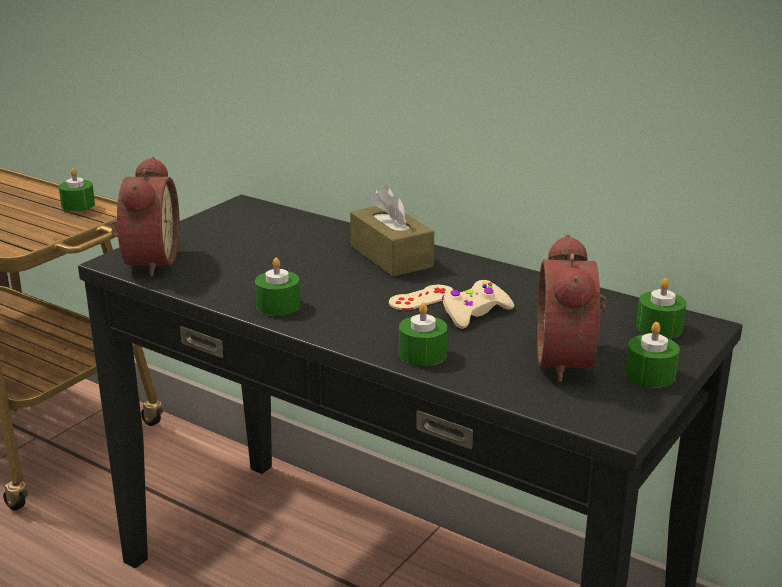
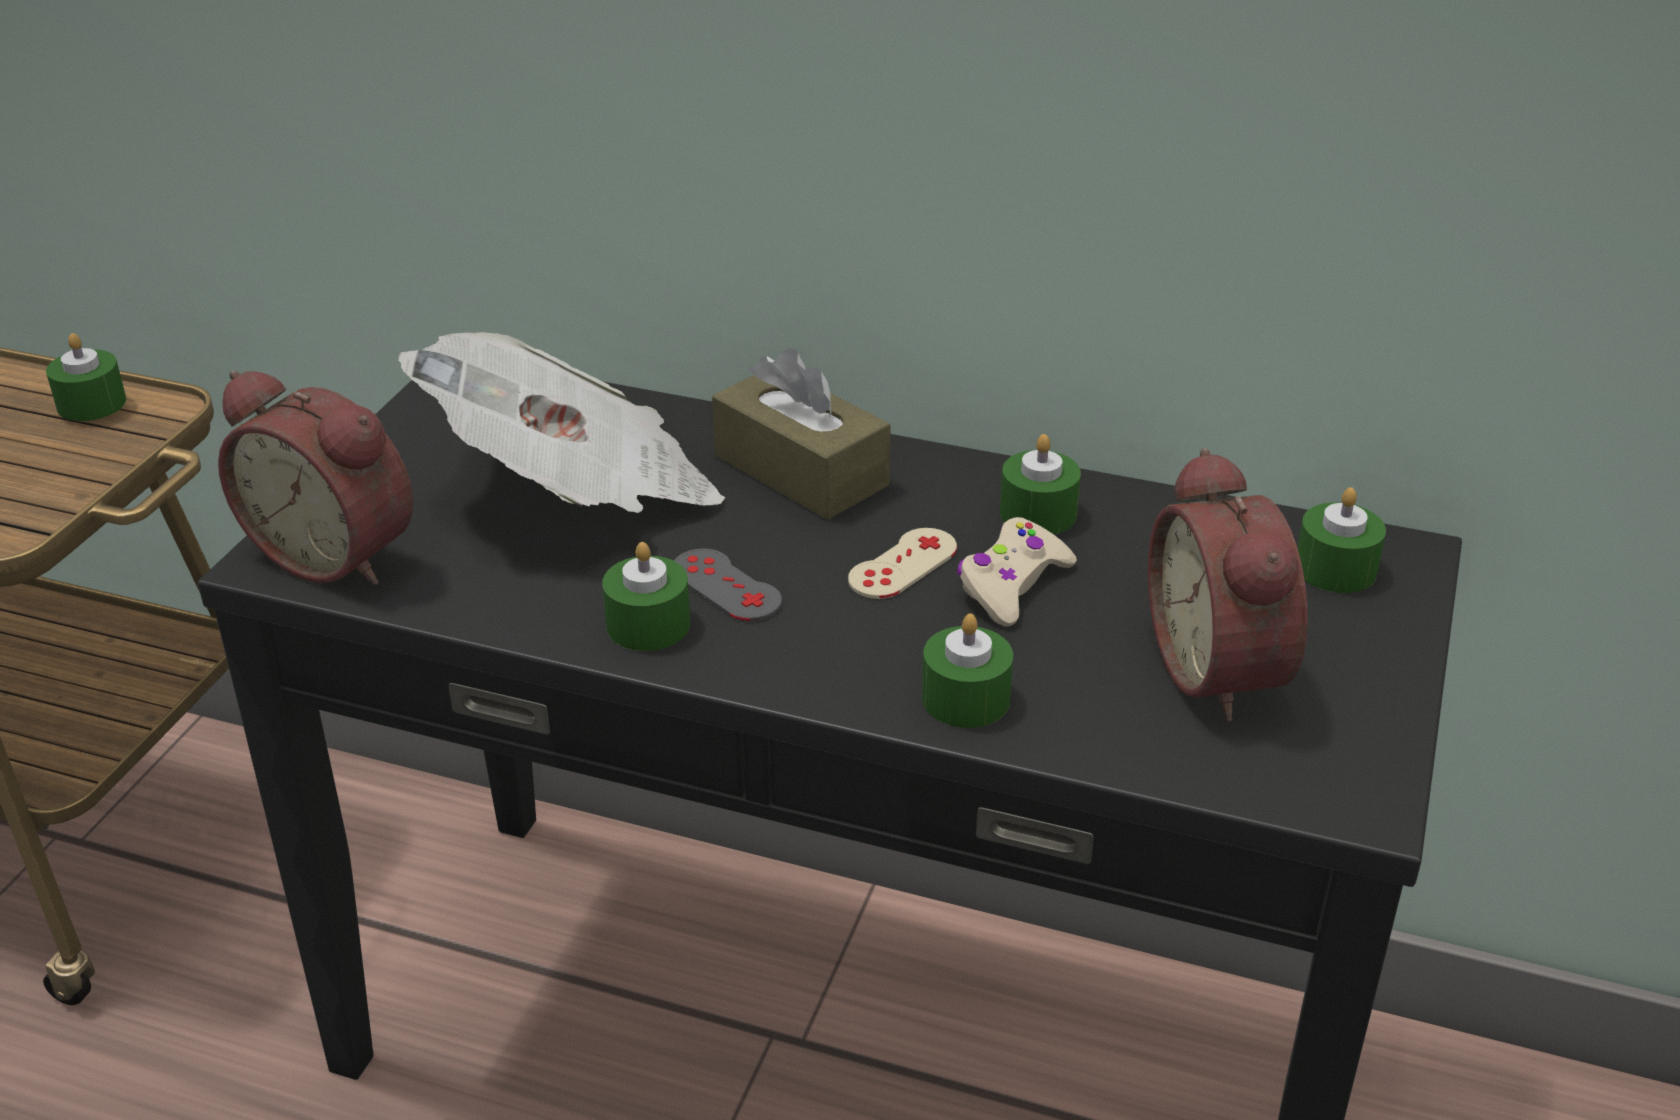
camera: 15 degrees left, 10 degrees up
(147, 261) = (338, 552): alarm clock -> alarm clock turned 135 degrees clockwise
(273, 252) = (576, 492): none -> newspaper
(326, 295) = (726, 586): none -> grey game controller
(650, 375) = (1368, 679): green candle -> green candle (1038, 513)

